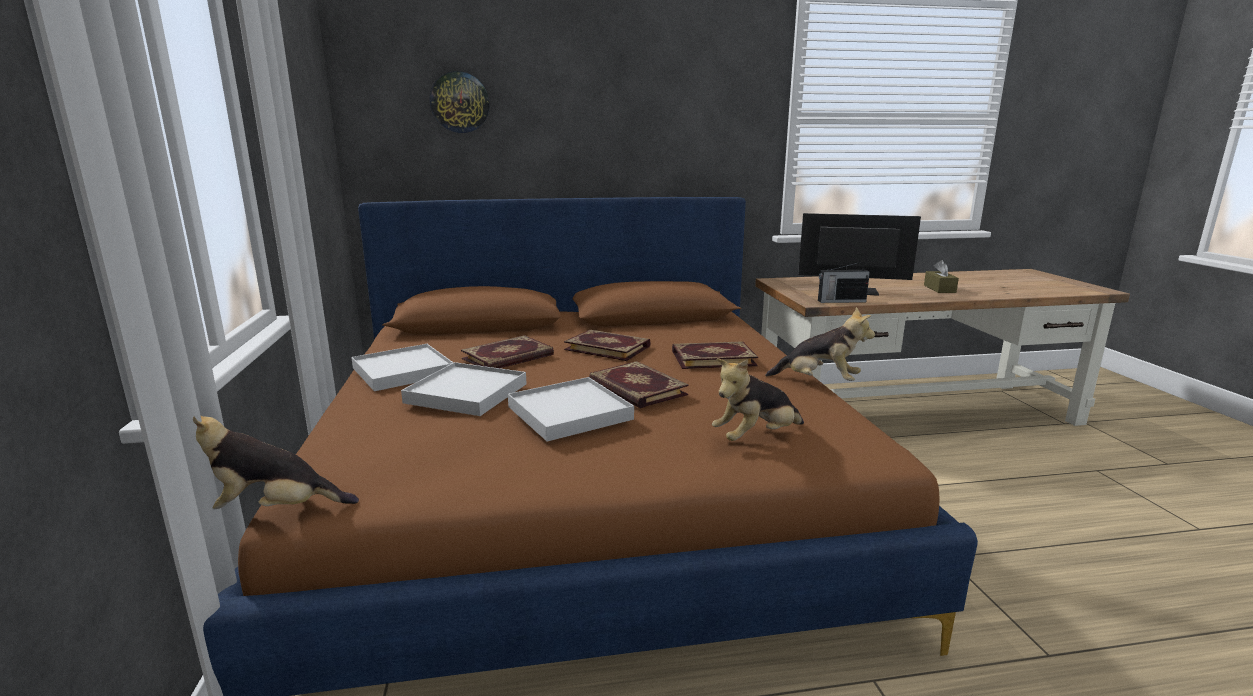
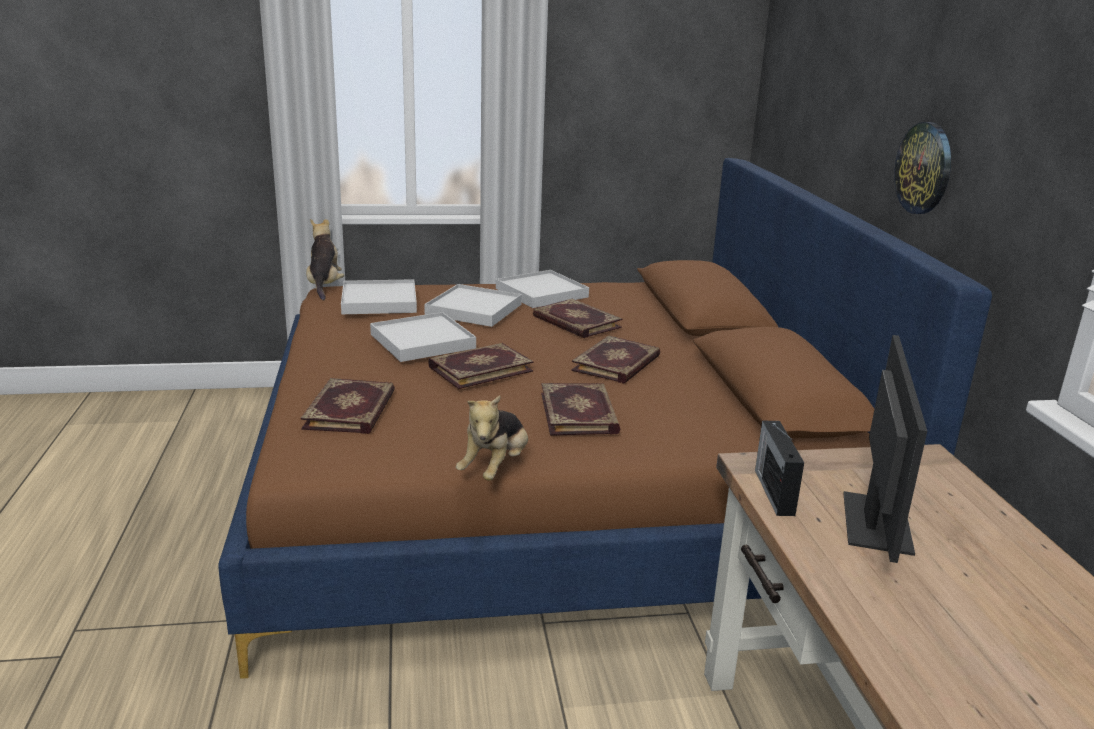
camera: 90 degrees right, 5 degrees up
(415, 445) = (379, 301): none -> white tray
(460, 102) = (816, 62): wall clock -> wall clock (924, 168)
(756, 437) = (351, 410): plush toy -> book
(939, 289) = (978, 657): brown tissue box -> none

